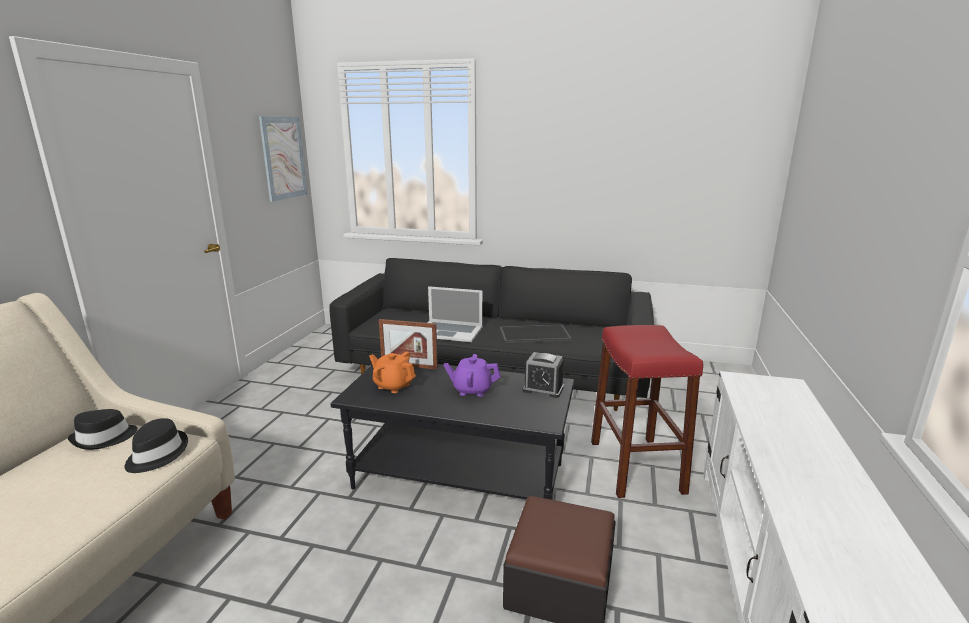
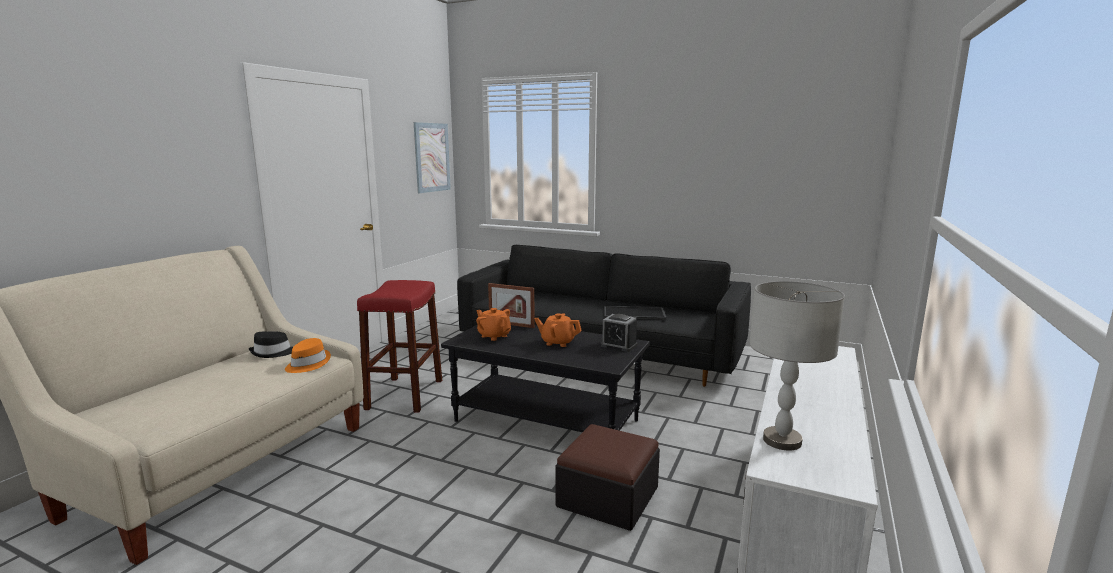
camera: 10 degrees right, 5 degrees down
(156, 454) = (307, 364): black hat -> orange hat
(450, 331) = (558, 307): laptop -> none
(472, 390) = (557, 342): purple teapot -> orange teapot
(636, 466) = (706, 427): red stool -> red stool (405, 394)
(816, 546) = (782, 441): none -> grey table lamp

